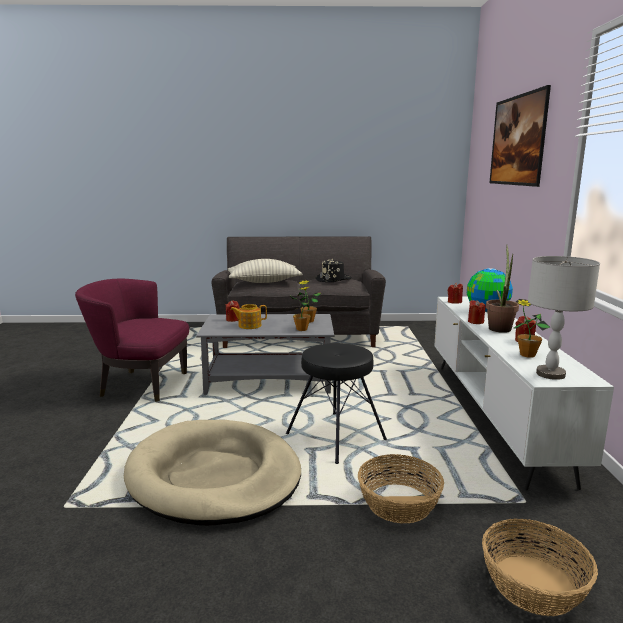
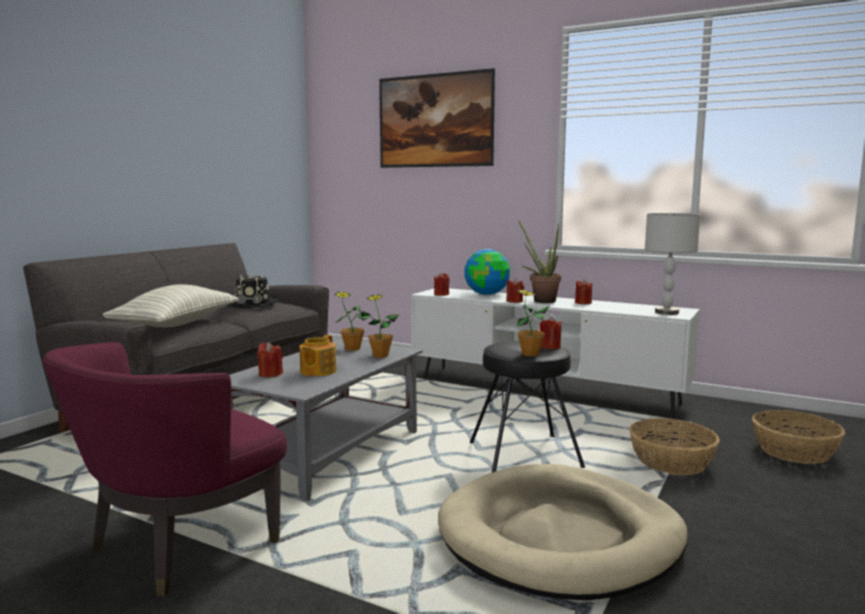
camera: 60 degrees left, 5 degrees down
(349, 357) = (549, 347): none -> red candle
(527, 355) = (619, 308): potted plant -> potted plant (530, 354)

